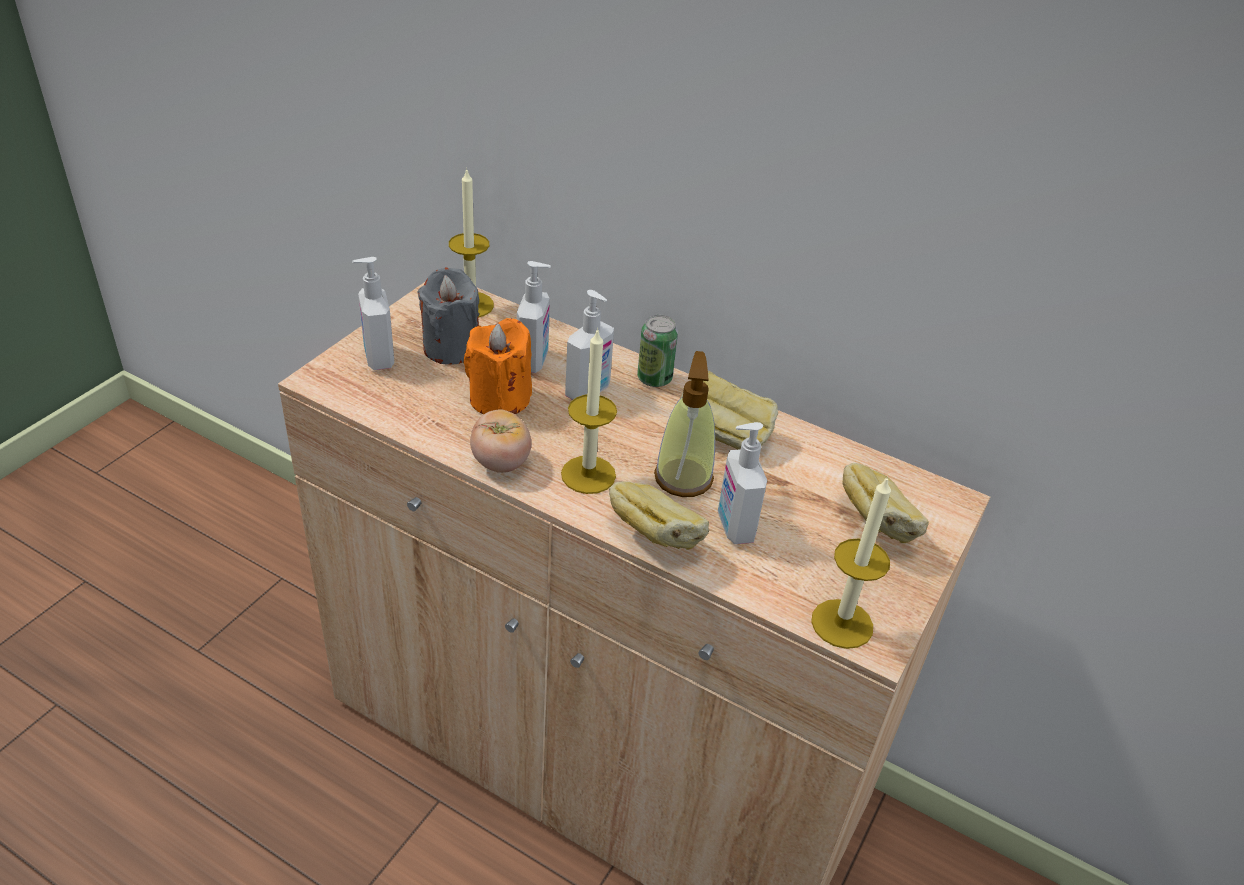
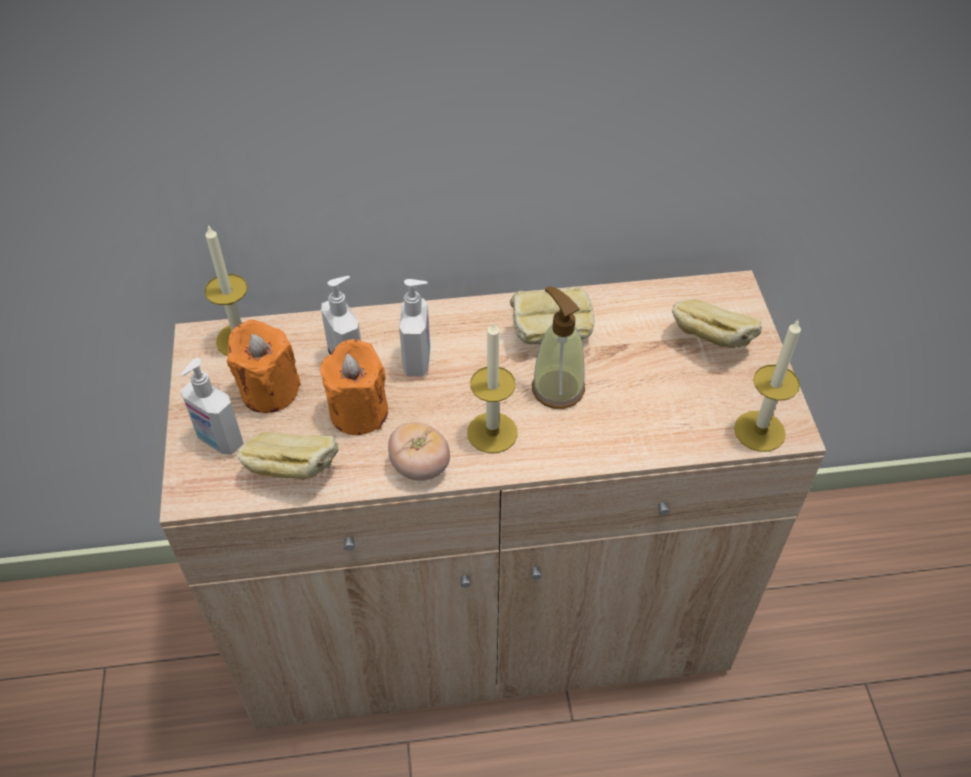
camera: 35 degrees left, 10 degrees up
(451, 348) = (269, 390): grey candle -> orange candle
(653, 540) = (589, 454): bread -> bread (293, 474)
(654, 378) = (453, 317): can -> none
(734, 526) = (628, 405): soap dispenser -> none

